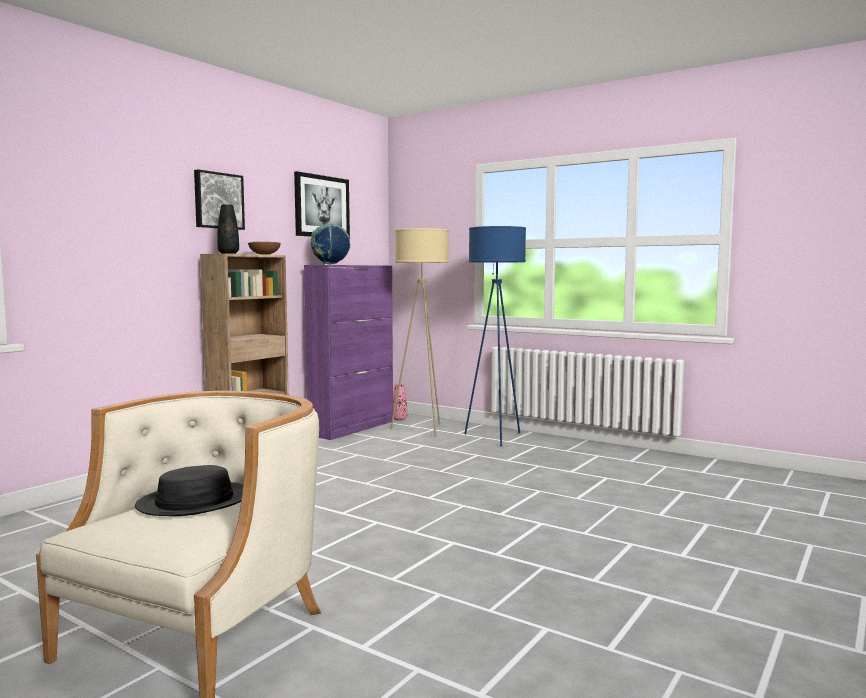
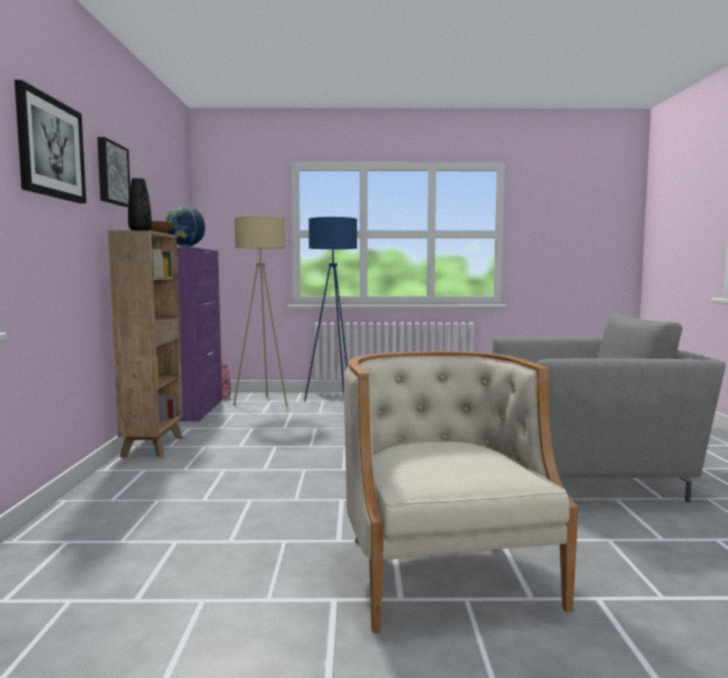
camera: 35 degrees left, 0 degrees up
(195, 502) = (425, 451): black hat -> none
(321, 206) = (163, 189): picture -> picture (50, 148)
(593, 586) = (588, 471): none -> grey armchair

